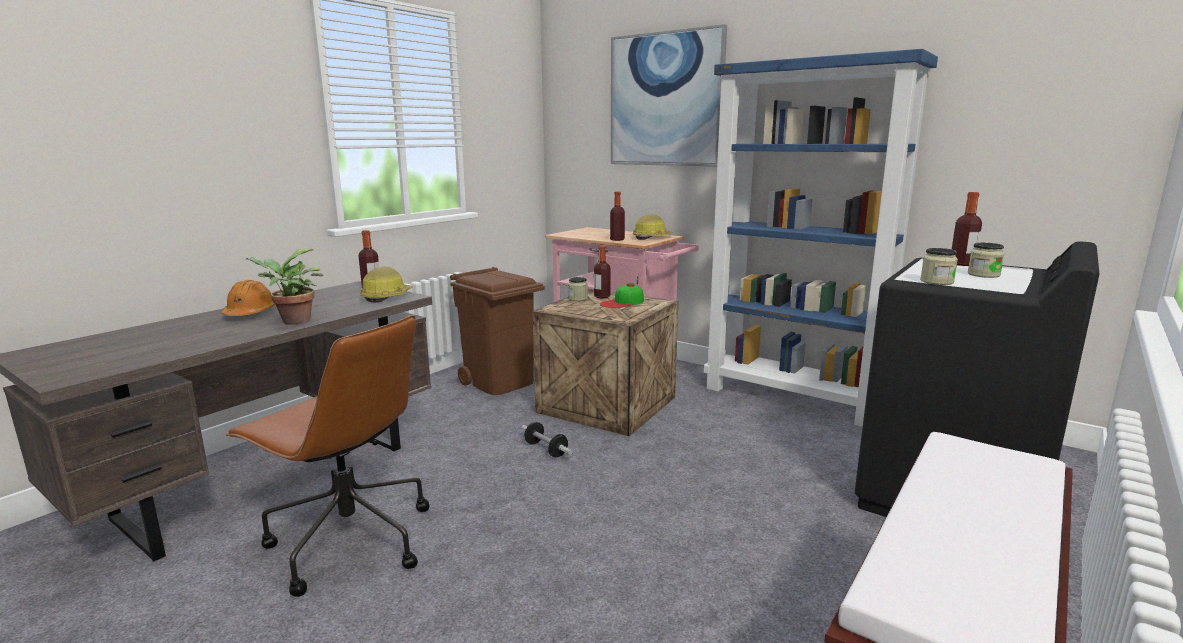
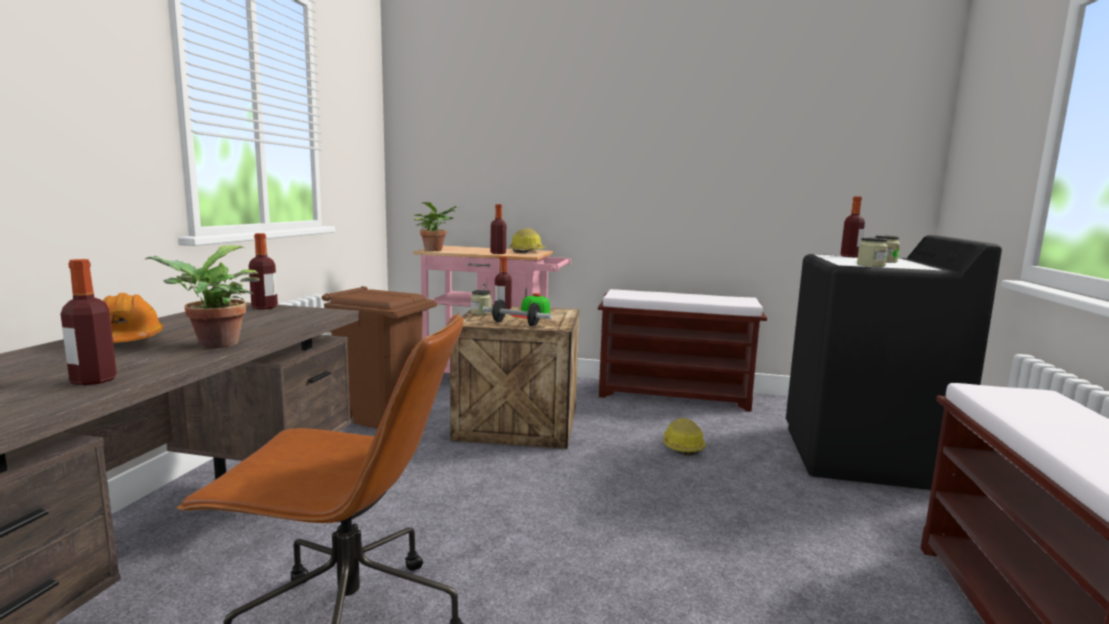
camera: 25 degrees left, 5 degrees down
(195, 343) = (94, 380): none -> bottle
(386, 297) = (301, 313): hard hat -> hard hat (682, 446)
(546, 449) = (496, 475): dumbbell -> dumbbell (516, 324)
(567, 233) = (435, 250): none -> potted plant
(665, 100) = (530, 118): picture -> none
(793, 398) = (675, 395): blue bookcase -> brown bench

